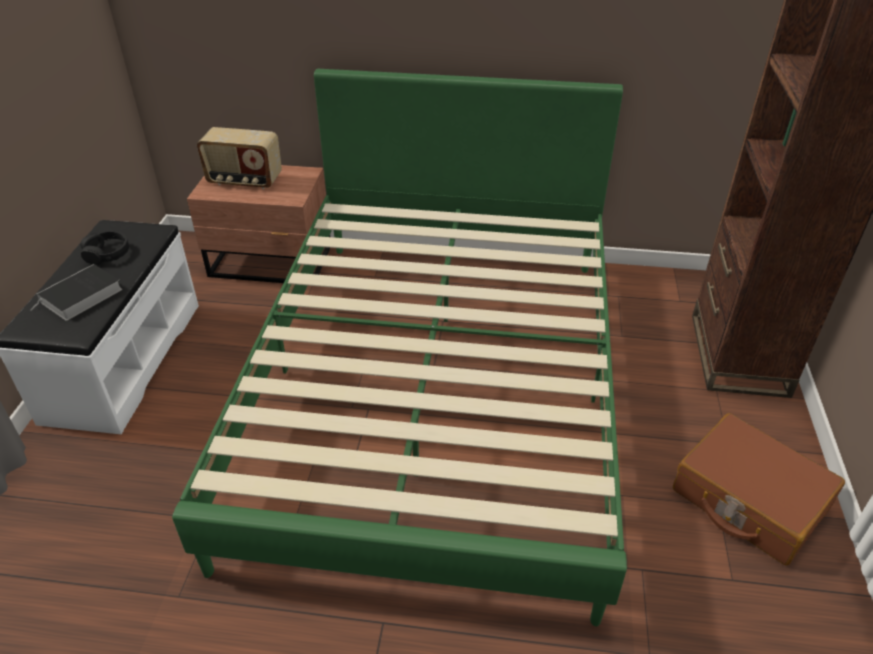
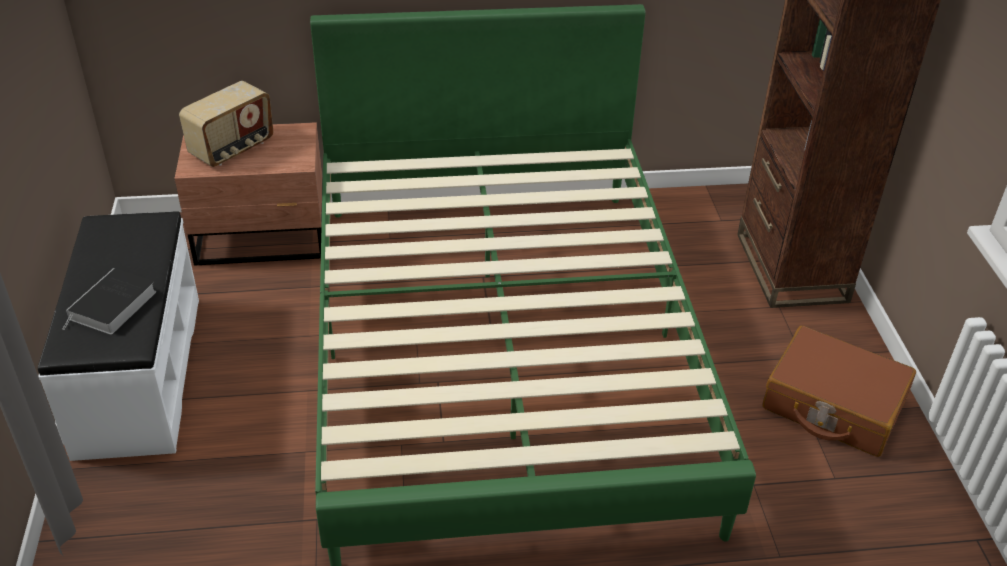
camera: 15 degrees left, 0 degrees up
(107, 254) = (115, 254): black headphones -> none
(244, 181) = (233, 149): radio -> radio turned 45 degrees counterclockwise

